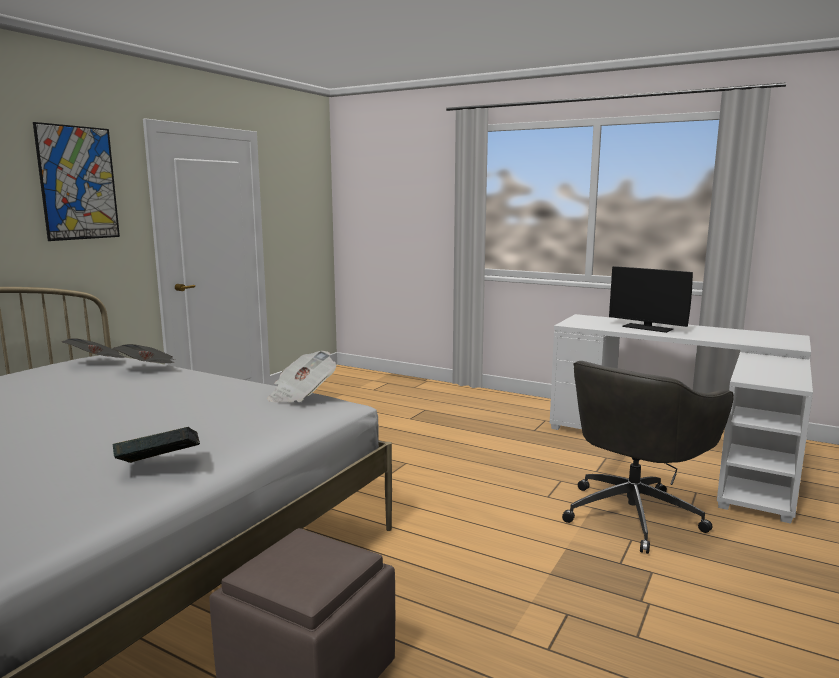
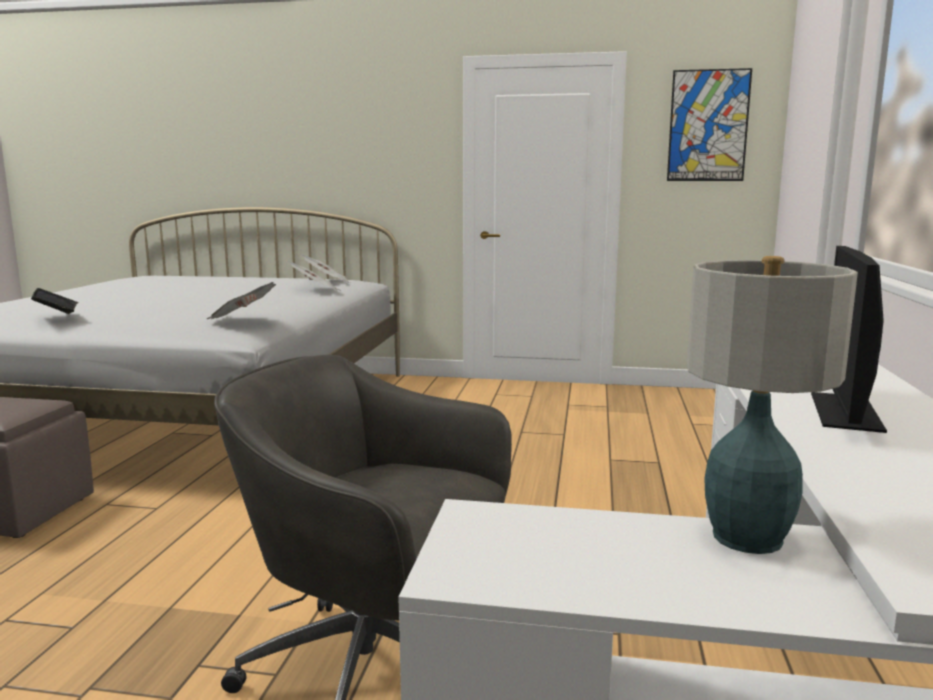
camera: 70 degrees right, 0 degrees up
(78, 183) = (388, 125): picture -> picture (708, 126)
(753, 358) = (748, 539): none -> table lamp

